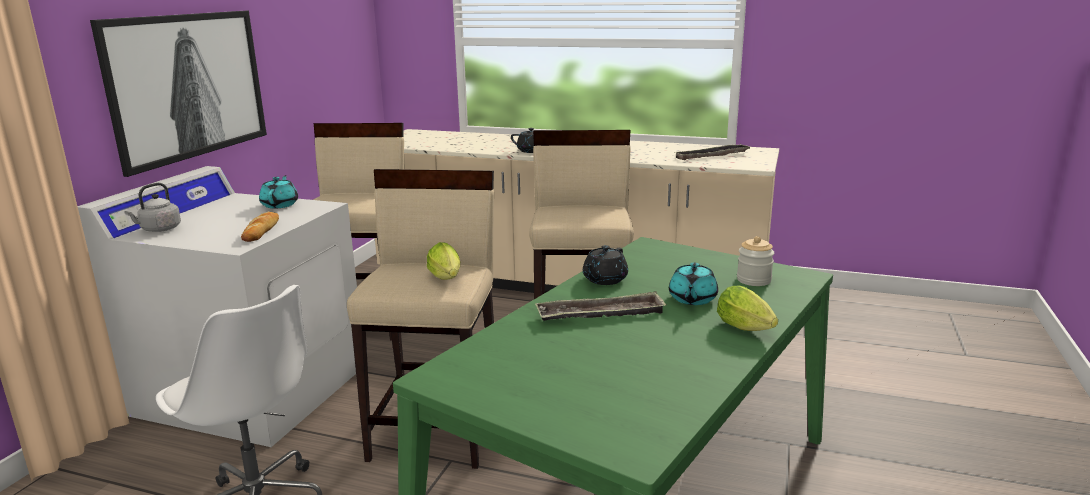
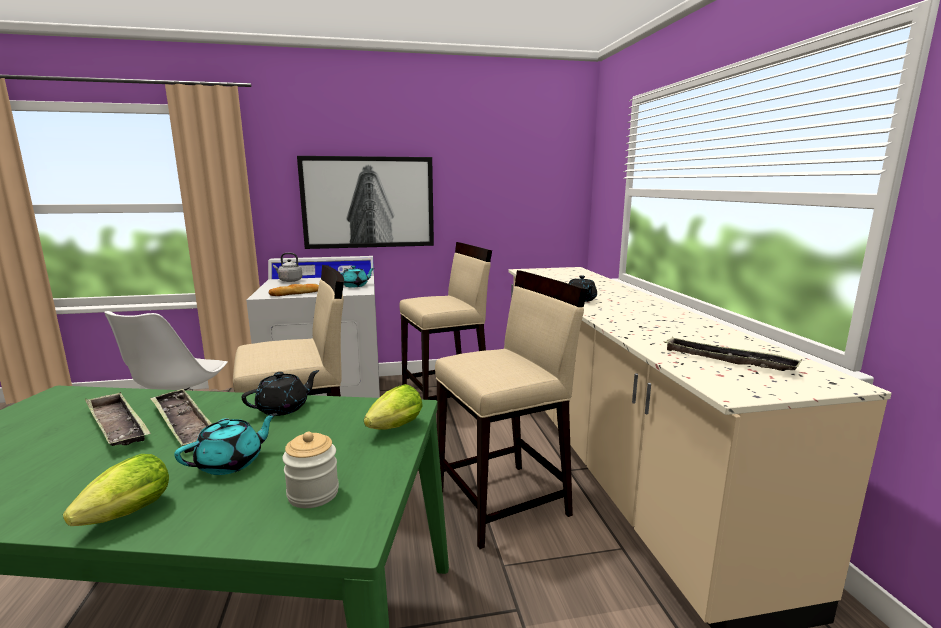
camera: 60 degrees right, 5 degrees down
(447, 279) = (274, 357): lettuce -> lettuce (393, 429)
(574, 340) = (117, 425): none -> tray
(604, 280) = (284, 408): black teapot -> black teapot turned 135 degrees clockwise
(692, 299) = (231, 463): turquoise teapot -> turquoise teapot turned 150 degrees clockwise

